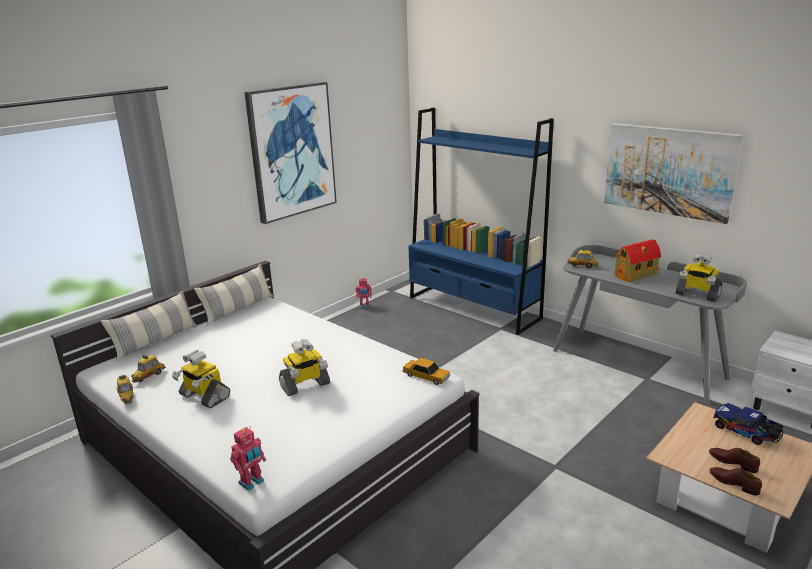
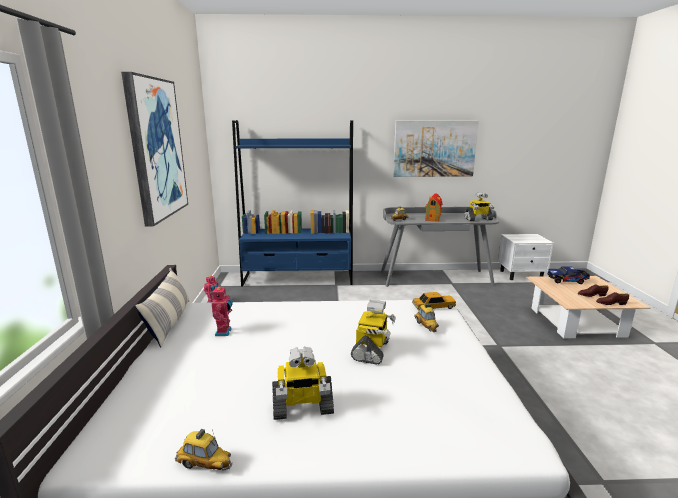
camera: 45 degrees left, 5 degrees down
(149, 376) = (188, 426): toy car -> toy car (426, 326)
(155, 341) = (118, 389): pillow -> none
(252, 483) = (514, 448): toy robot -> toy robot (224, 332)

